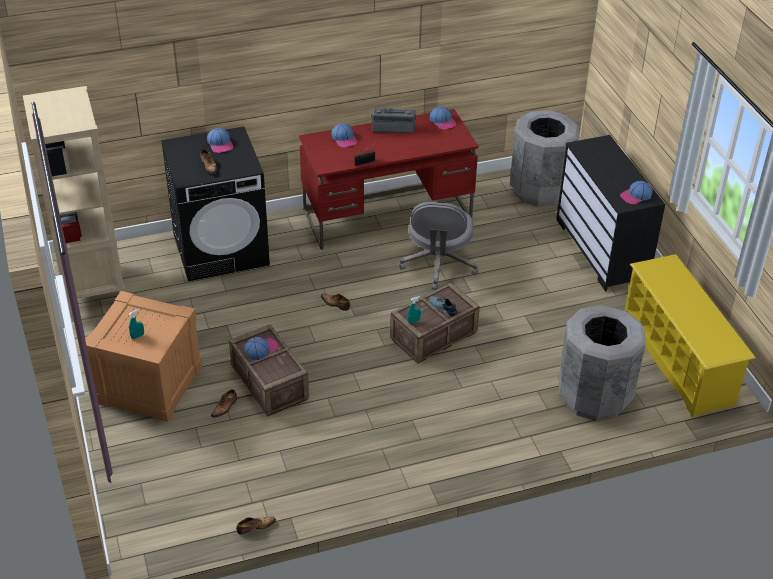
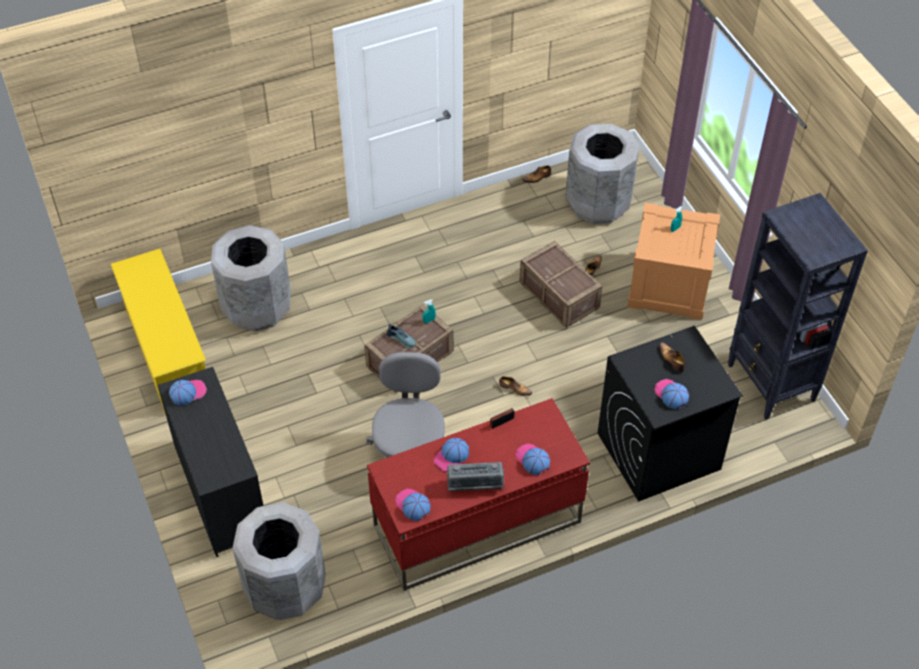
camera: 175 degrees right, 10 degrees up
(93, 290) = (771, 383): beige bookcase -> black bookcase
(191, 485) = (597, 204): none -> grey trash can
(261, 349) = (569, 278): cap -> cap (451, 457)

